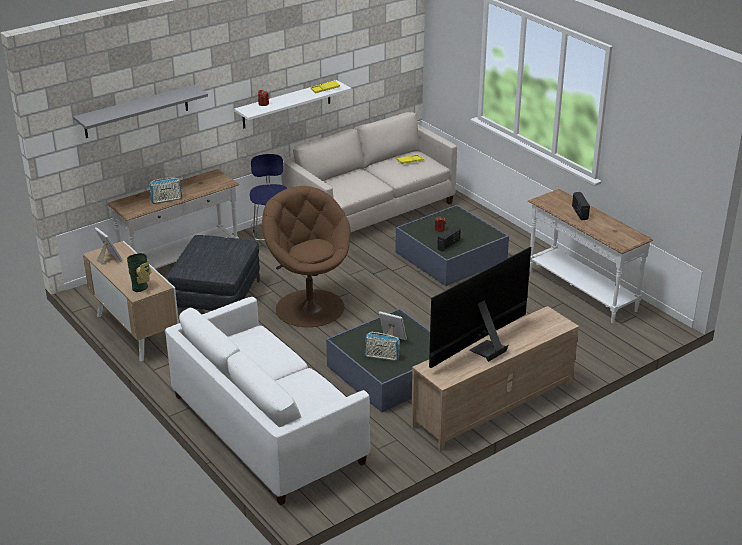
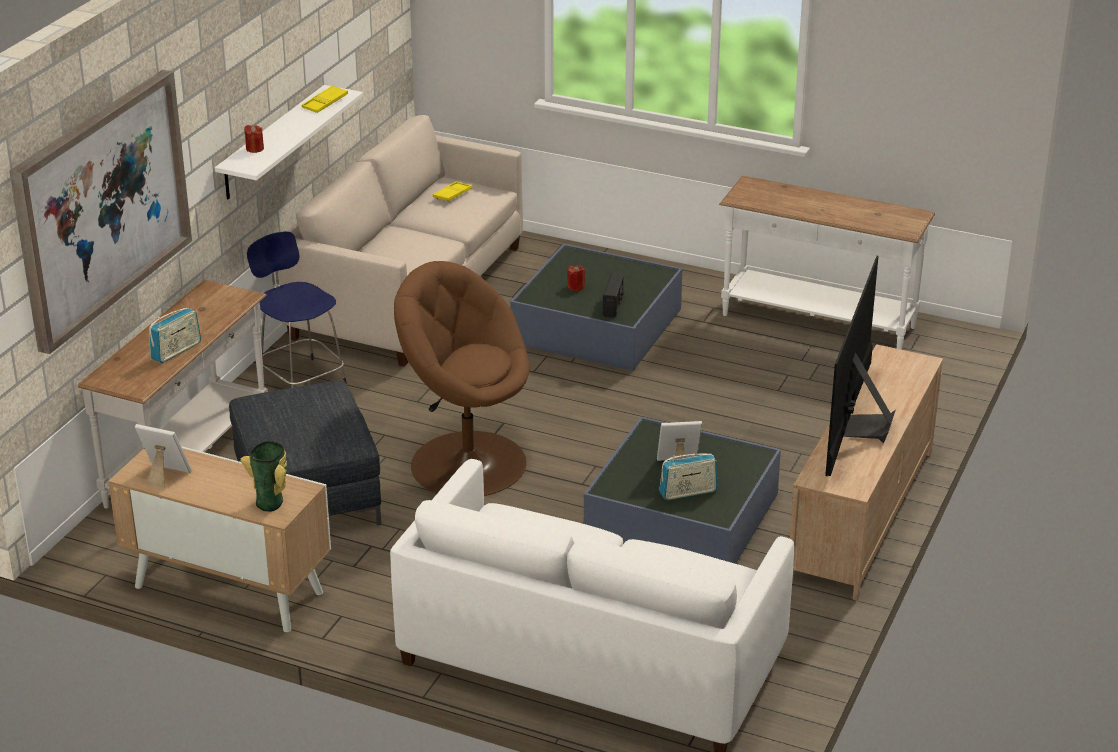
camera: 30 degrees left, 0 degrees up
(136, 111) = (101, 207): grey shelf -> picture
(579, 212) = (807, 201): radio -> none

